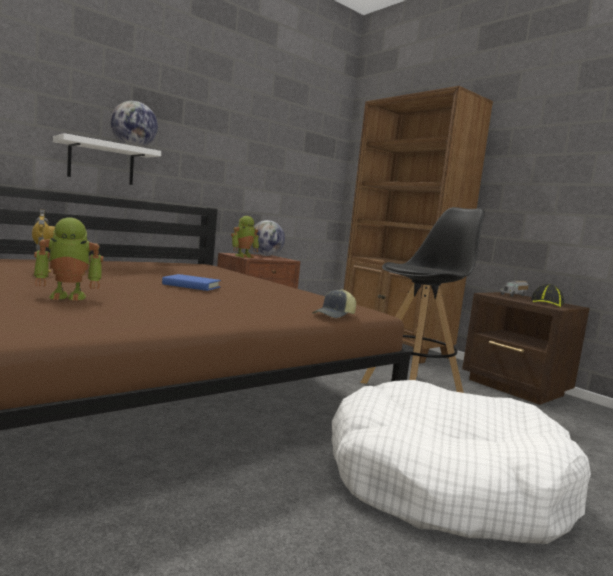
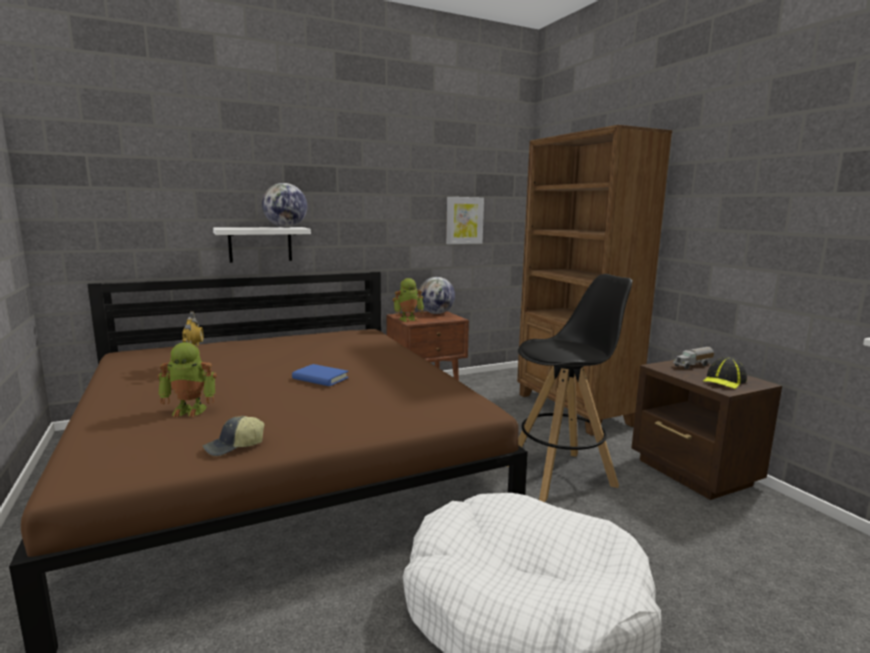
camera: 15 degrees right, 5 degrees up
(293, 172) = (464, 220): none -> picture
(335, 315) = (433, 422): cap -> cap (234, 447)

